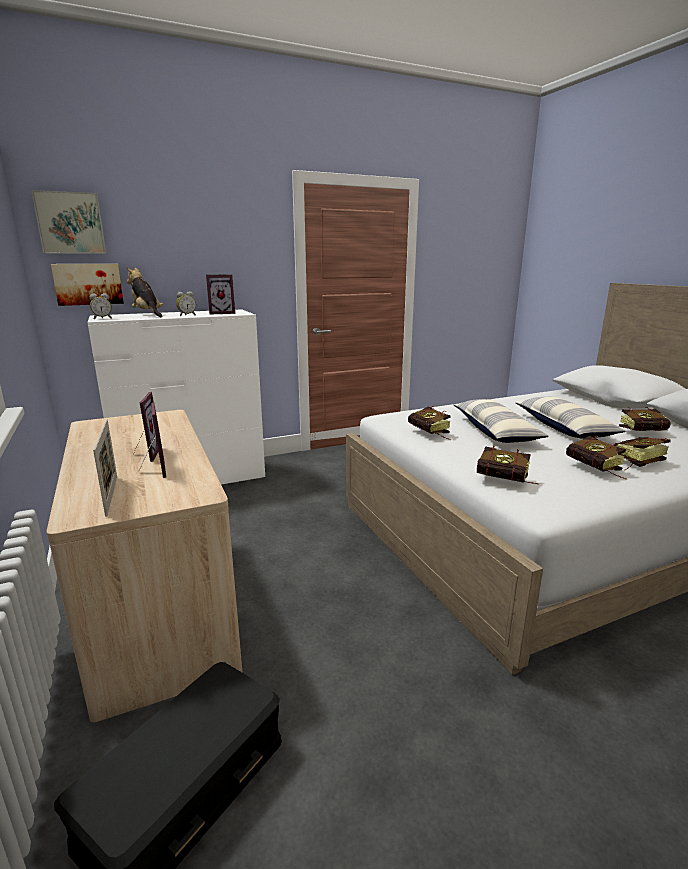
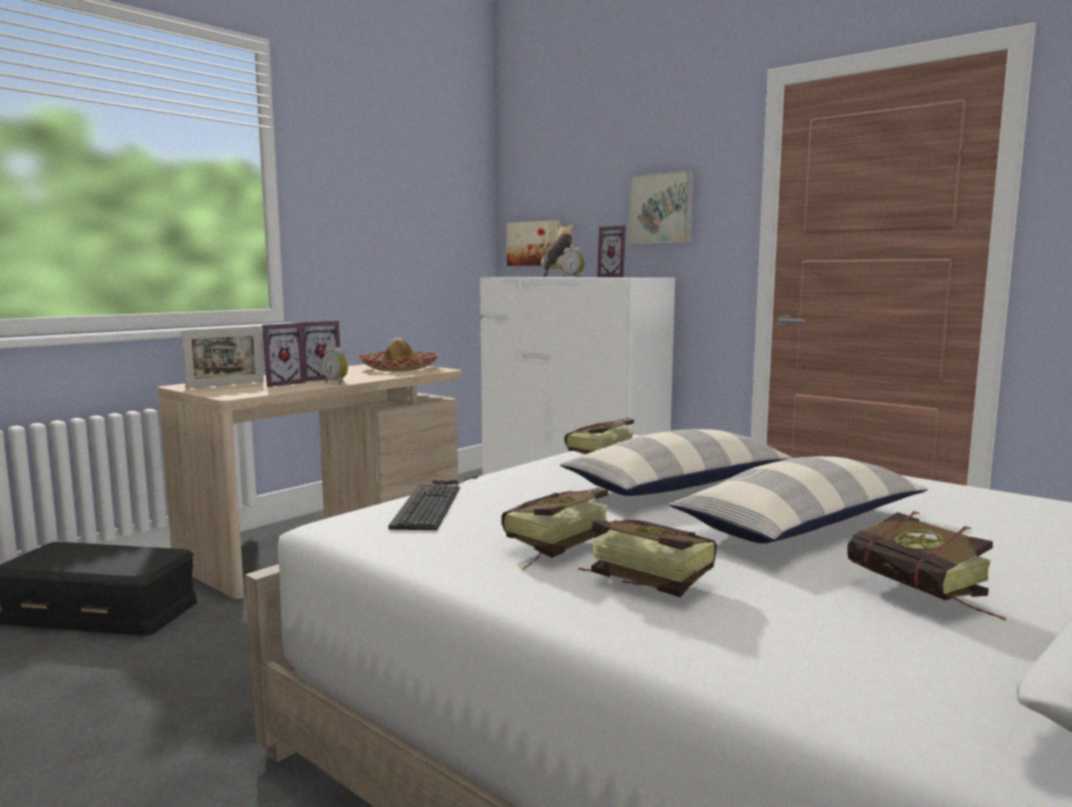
camera: 65 degrees right, 10 degrees down
(70, 223) = (529, 181): picture -> picture (662, 208)
(102, 318) = (507, 276): alarm clock -> alarm clock (337, 382)
(136, 424) = (399, 369): none -> hat
(507, 482) = (433, 502): book -> keyboard

